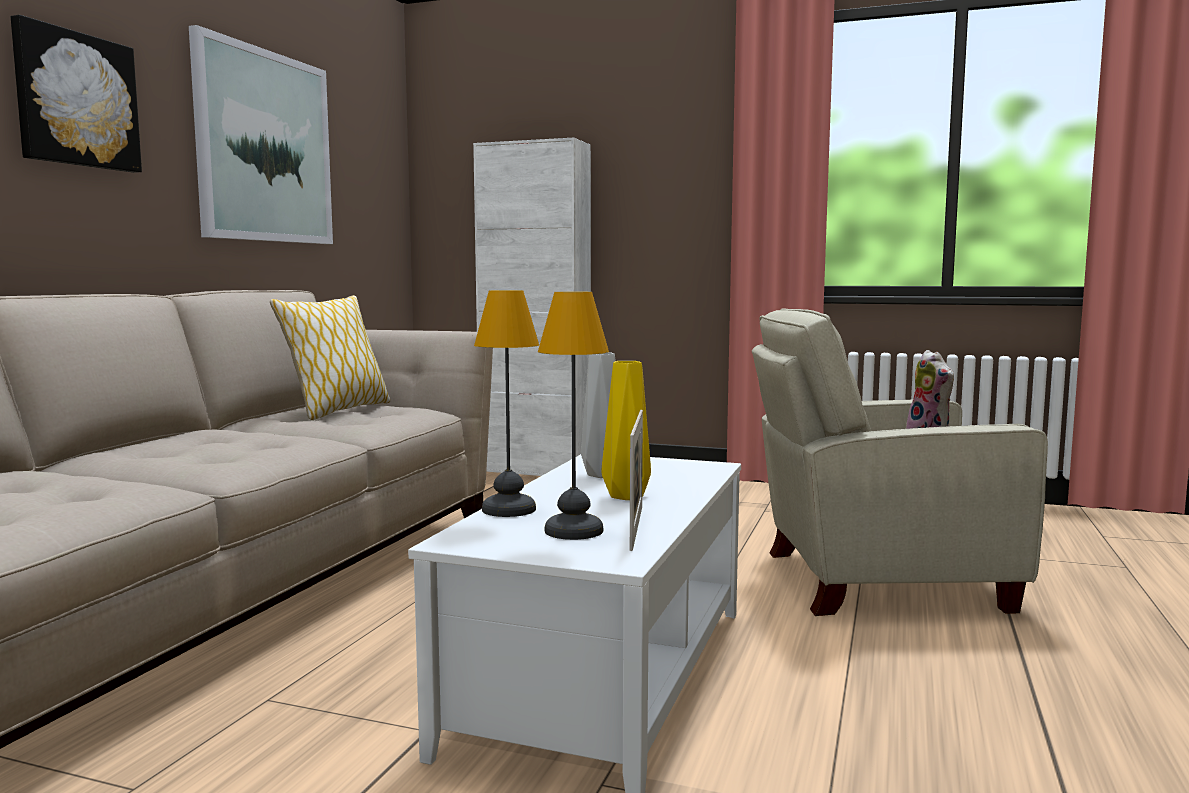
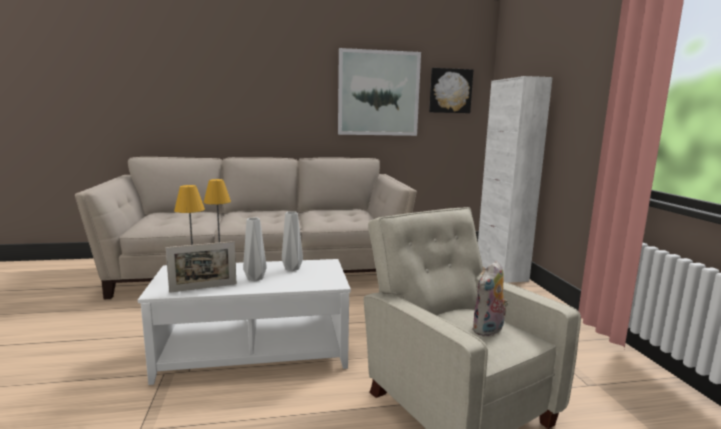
camera: 60 degrees right, 5 degrees up
(75, 100) = (283, 87): picture -> picture (450, 91)
(337, 411) = (343, 214): pillow -> none
(624, 496) = (255, 278): yellow vase -> grey vase

